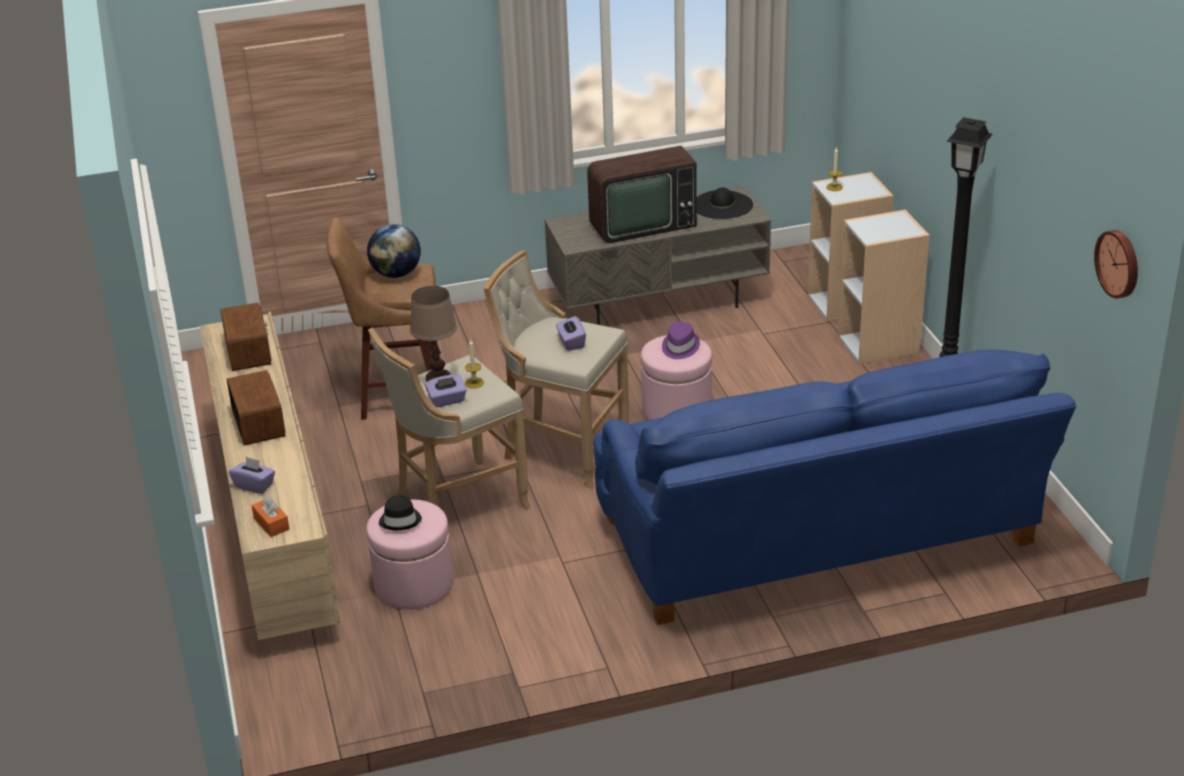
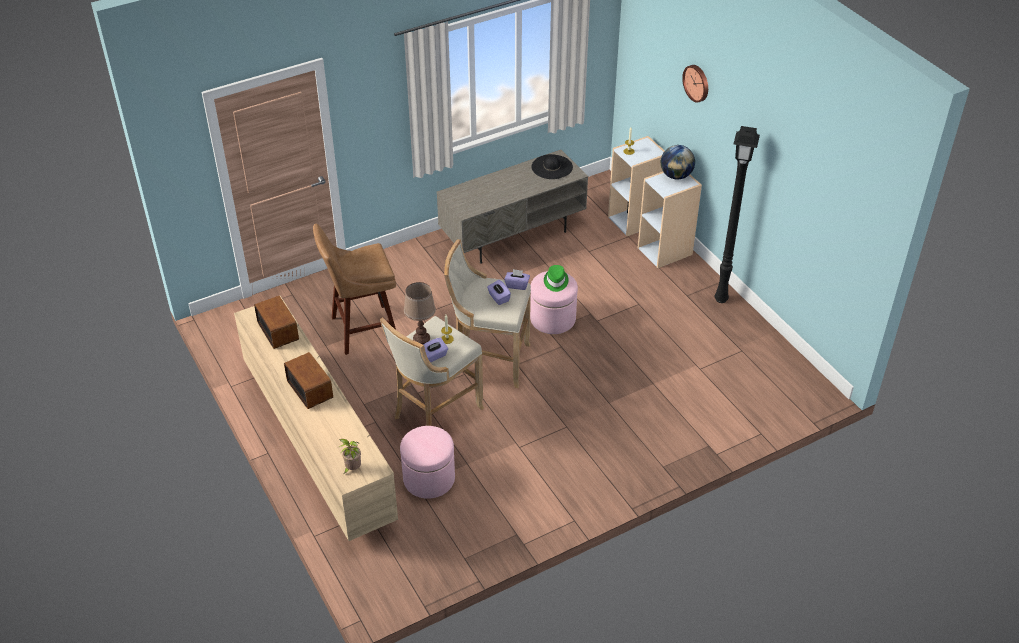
camera: 15 degrees left, 10 degrees up
(254, 485) = (328, 440): purple tissue box -> purple tissue box (517, 285)
(271, 524) = (352, 469): orange tissue box -> potted plant
(396, 274) = (361, 256): globe -> globe (676, 176)
(400, 520) = (422, 444): black hat -> none
(639, 223) = (502, 188): television -> none
(679, 347) = (555, 281): purple hat -> green hat
(822, 539) = (675, 405): blue sofa -> none
(1119, 263) = (864, 229): wall clock -> wall clock (697, 83)

